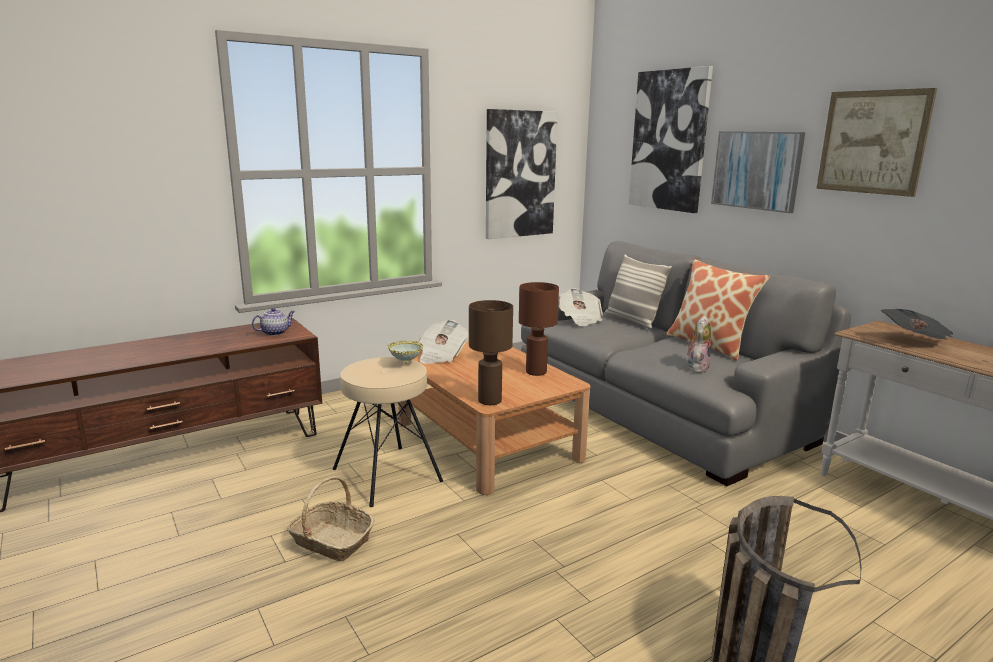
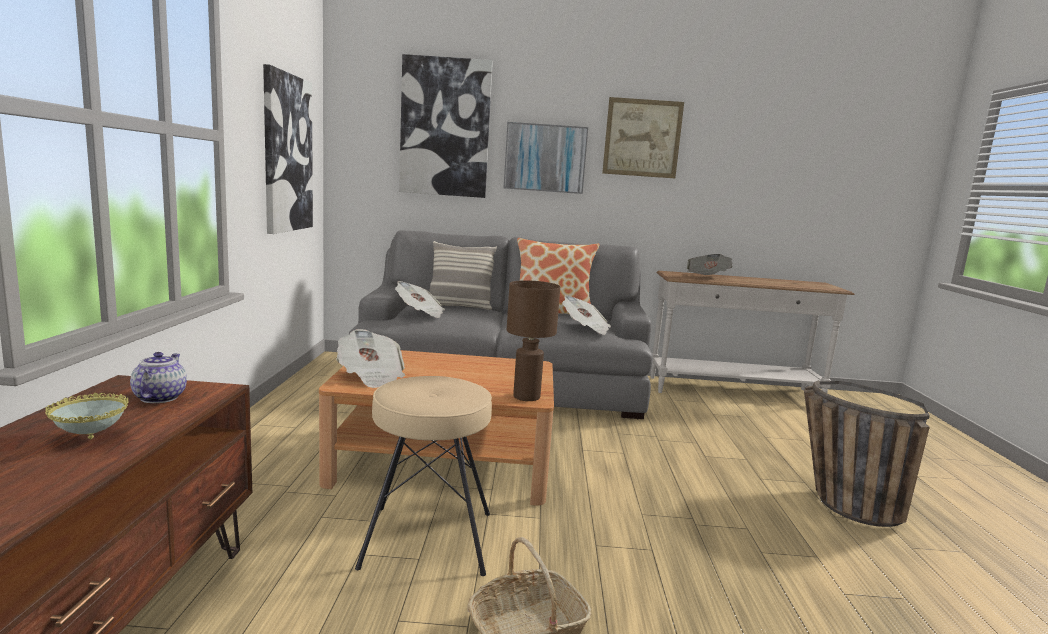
camera: 55 degrees left, 5 degrees down
(406, 363) = (440, 379): bowl -> bowl (91, 439)
(536, 372) = (489, 364): brown table lamp -> none
(696, 367) = (585, 328): plush toy -> newspaper

